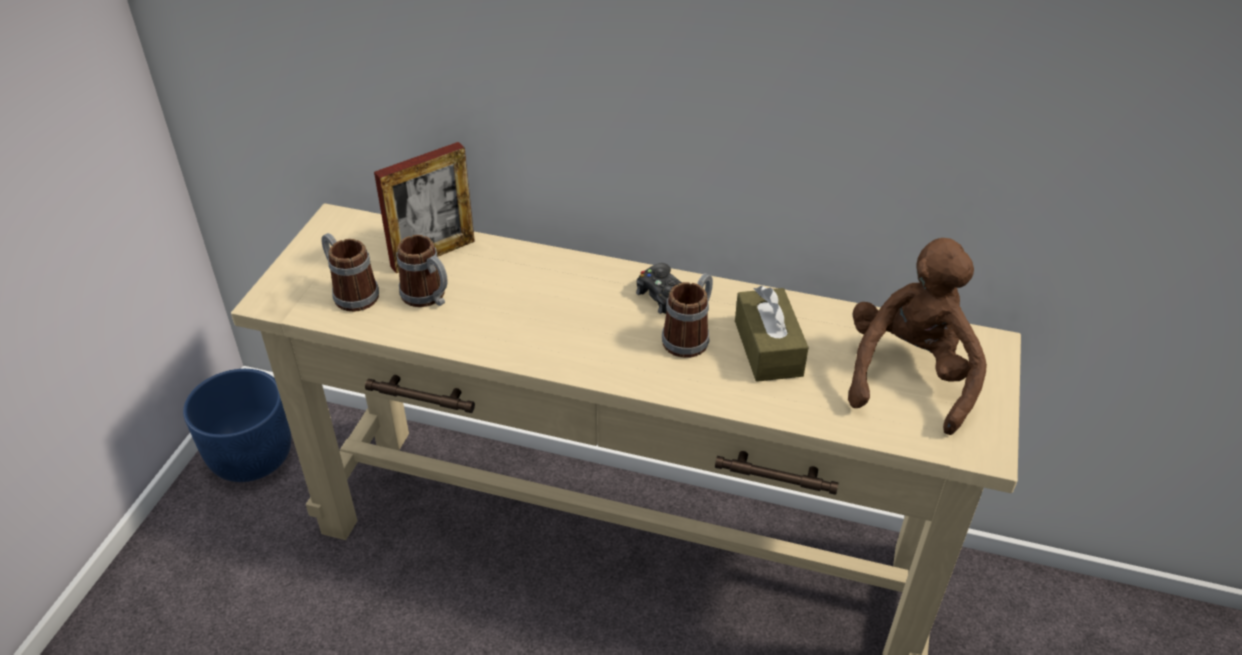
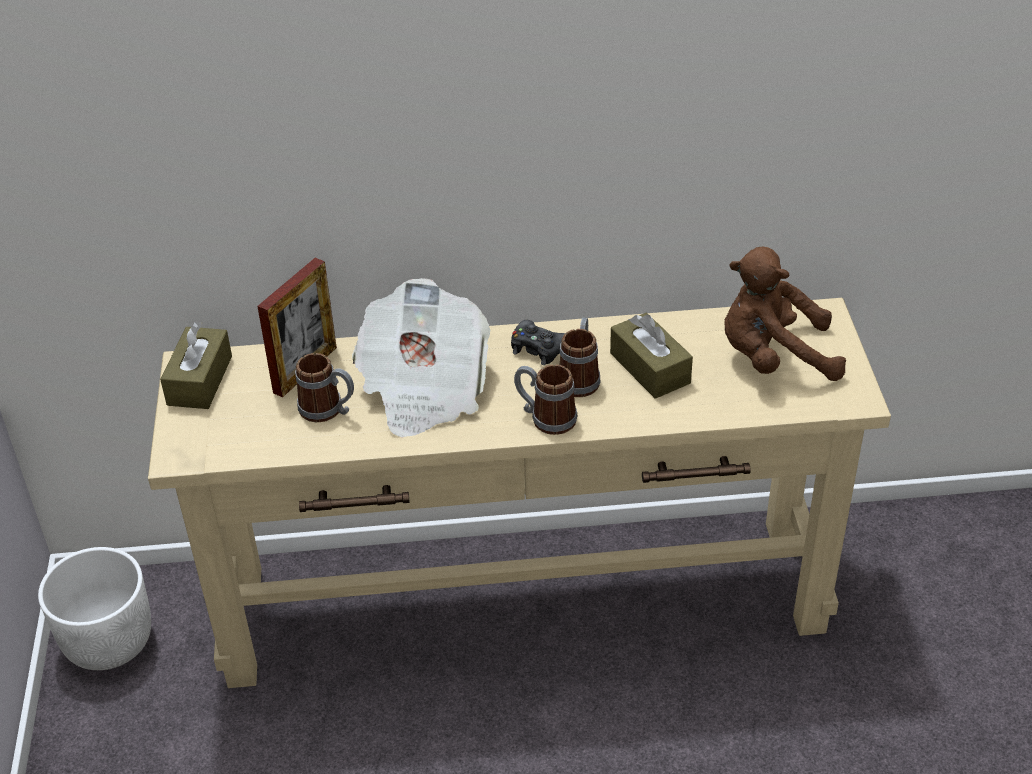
camera: 20 degrees left, 0 degrees up
(250, 456) = (107, 641): blue planter -> white planter
(335, 237) = (200, 380): none -> brown tissue box
(351, 293) = (252, 427): mug -> mug (545, 418)
(530, 302) = (423, 388): none -> newspaper
(909, 376) = (773, 358): brown plush toy -> brown plush toy turned 90 degrees counterclockwise

